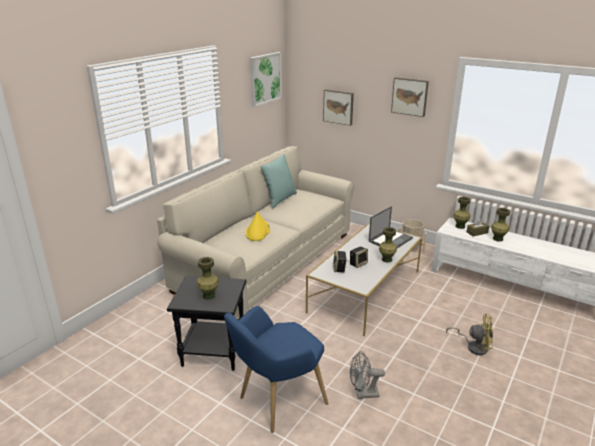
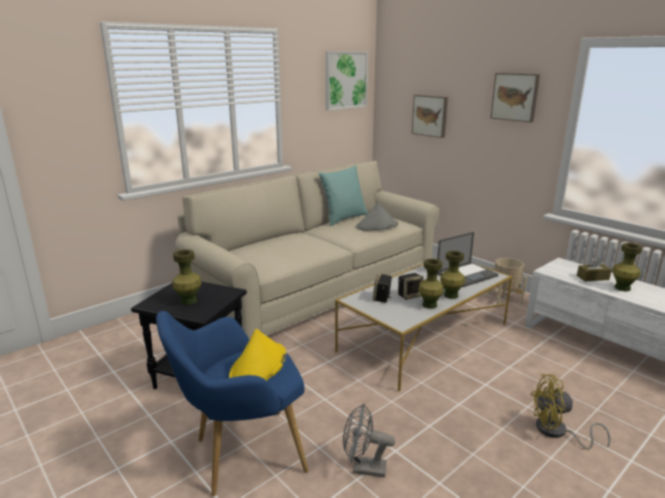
camera: 15 degrees right, 5 degrees down
(258, 231) = (297, 246): yellow hat -> yellow hat (258, 366)
(310, 204) = (377, 226): none -> grey hat
(460, 226) = (569, 268): green vase -> green vase (429, 305)
(474, 346) = (557, 432): yellow fan -> yellow fan turned 150 degrees clockwise

